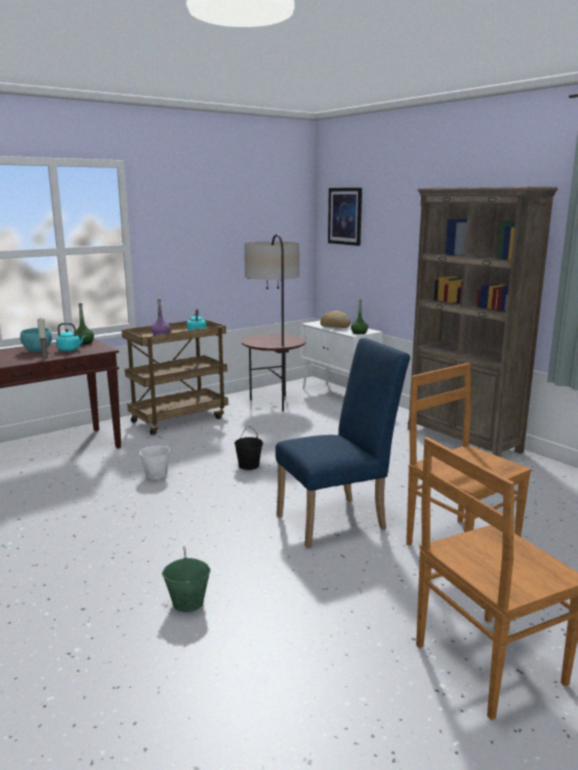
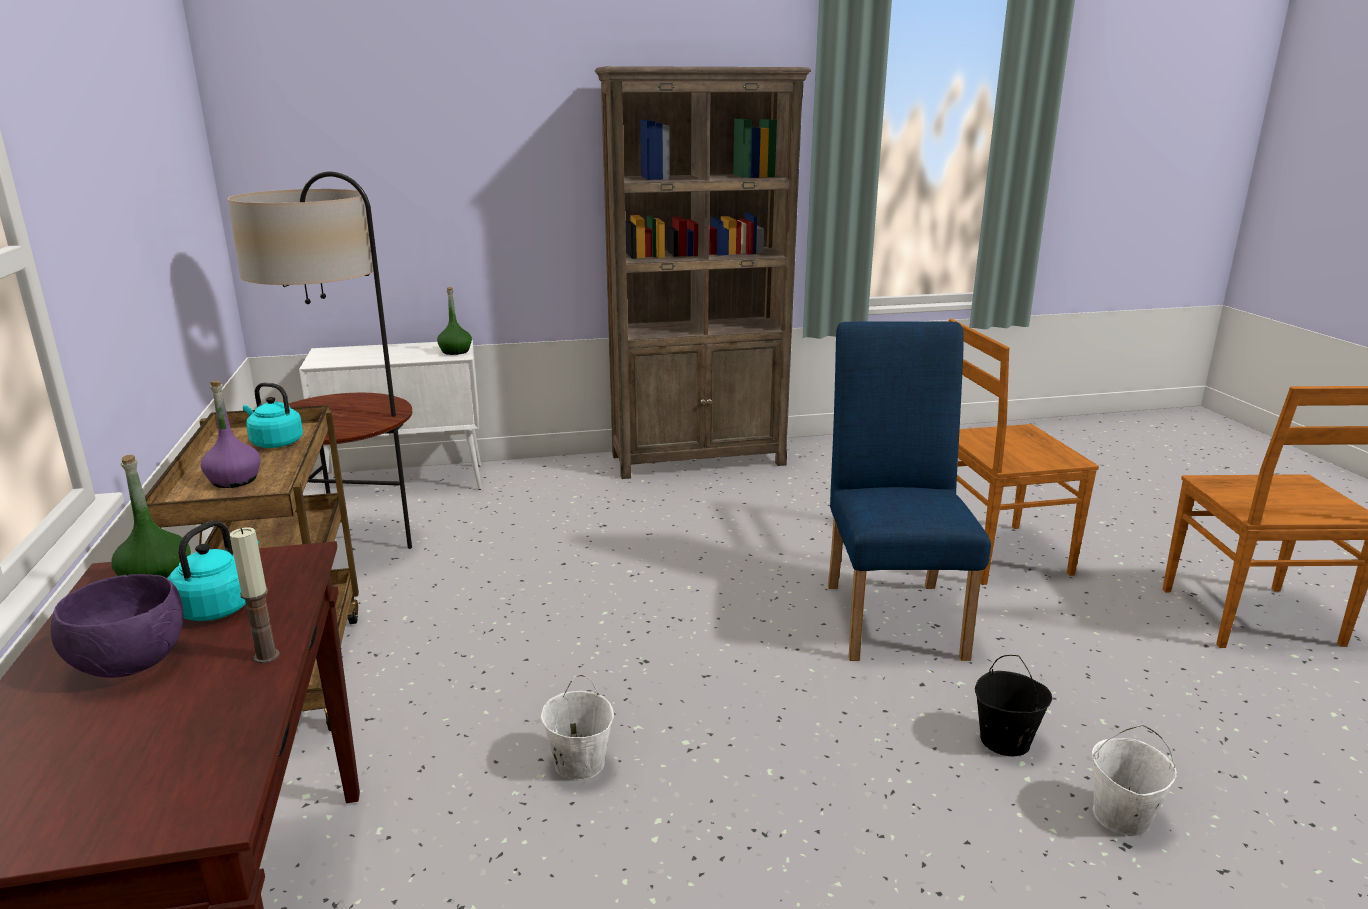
camera: 65 degrees left, 5 degrees up
(37, 350) = (129, 664): turquoise bowl -> purple bowl
(187, 603) = (1121, 817): green bucket -> white bucket
(248, 465) = (633, 642): black bucket -> black bucket (1004, 741)
(335, 327) = (383, 355): bread -> none
(345, 216) = (320, 126): picture -> none

